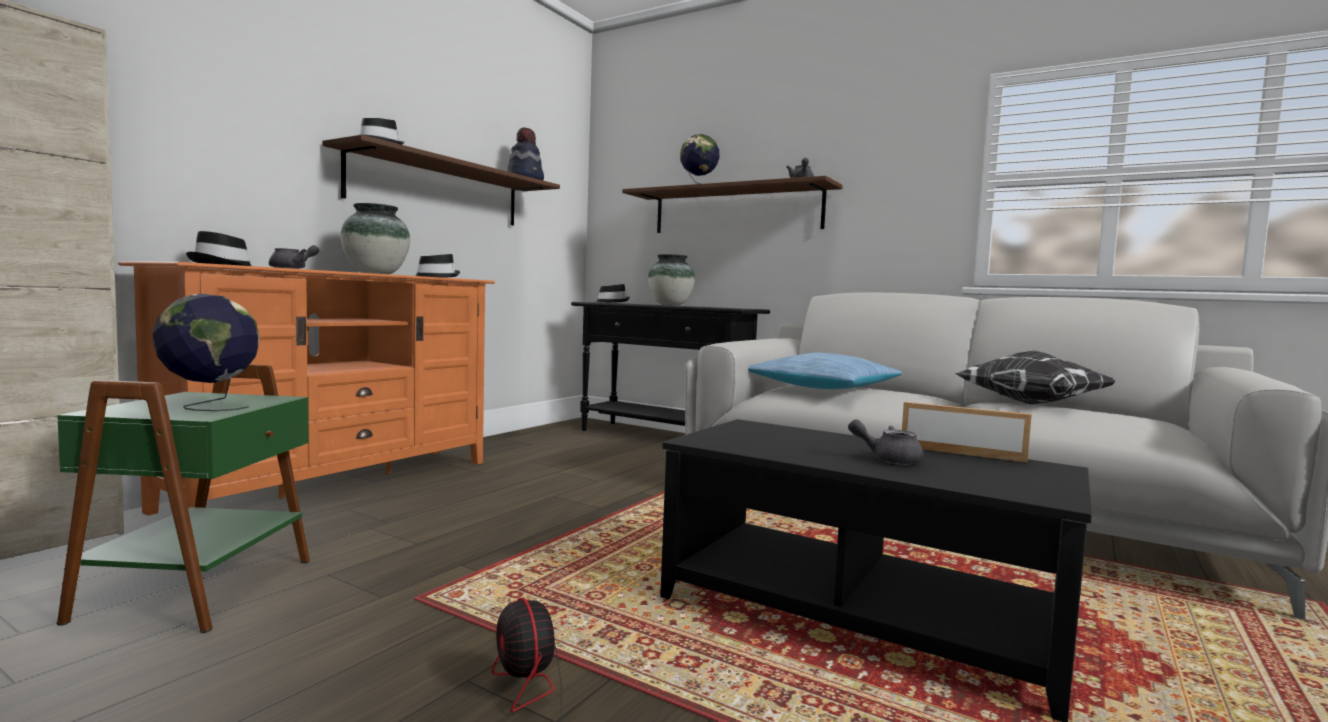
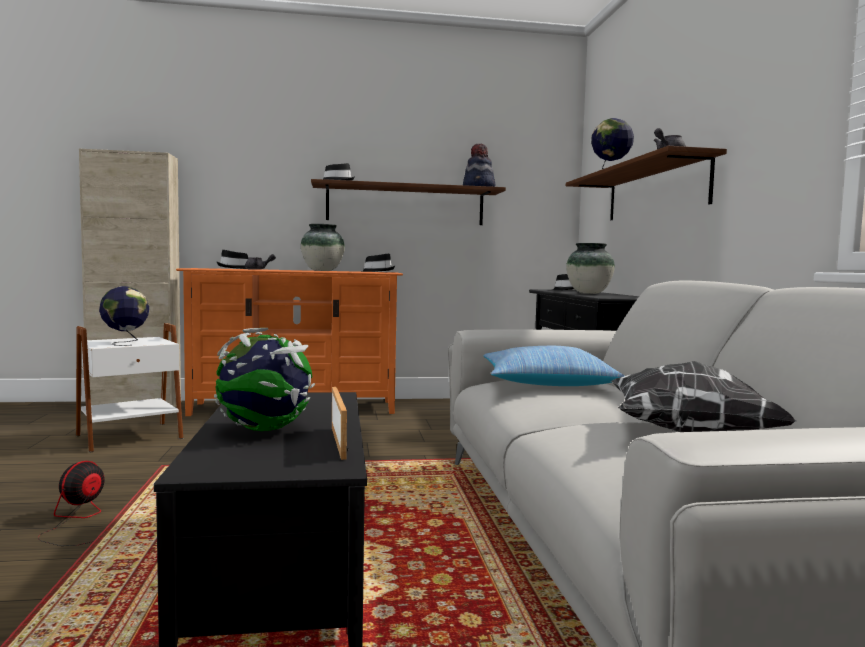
camera: 50 degrees right, 0 degrees up
(203, 589) = (130, 437): green side table -> white side table
(888, 460) = (265, 430): grey teapot -> globe

